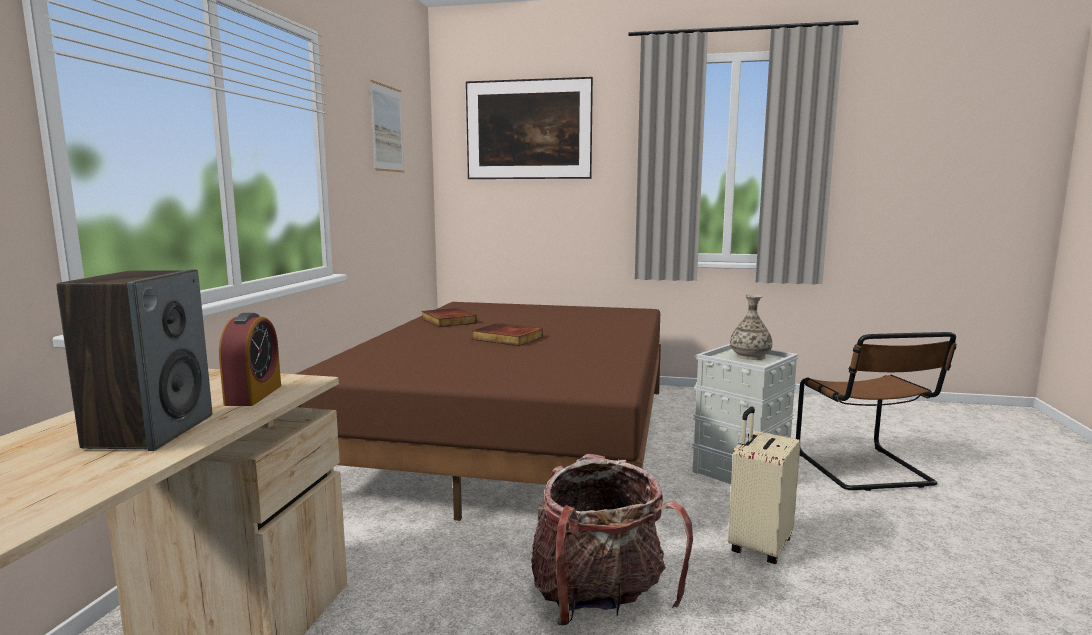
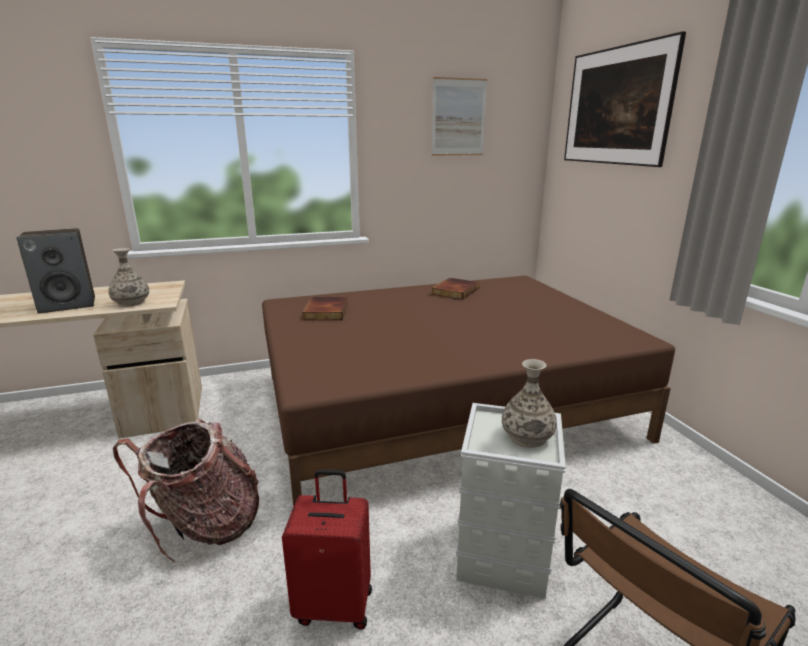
camera: 60 degrees right, 10 degrees up
(253, 395) = (131, 302): alarm clock -> vase
(506, 338) = (426, 319): book -> book (325, 311)
(758, 546) = (334, 605): beige suitcase -> red suitcase

